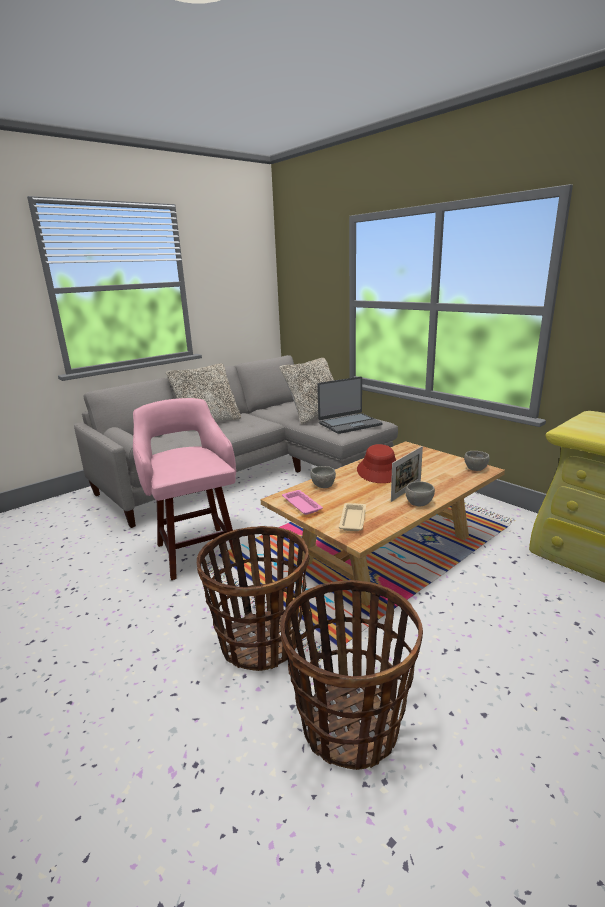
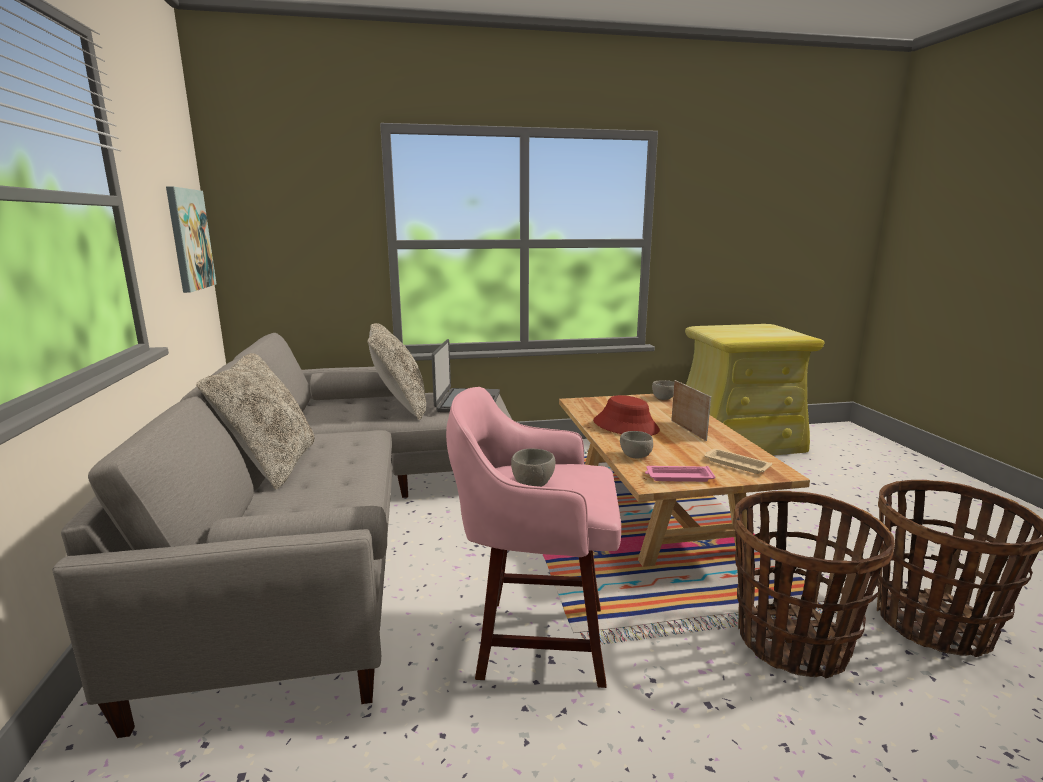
camera: 60 degrees left, 5 degrees down
(251, 298) = (189, 239): none -> picture
(418, 503) = (718, 433): grey bowl -> grey bowl (531, 483)

